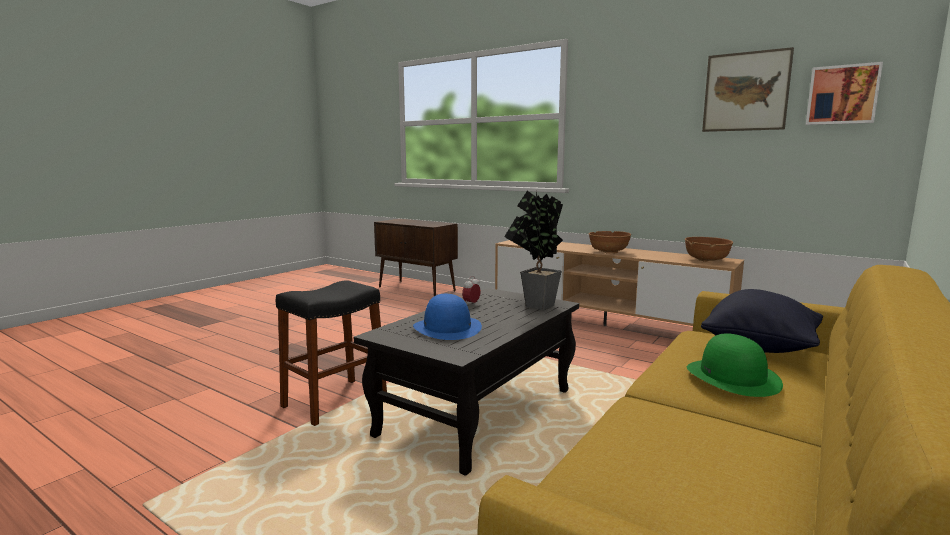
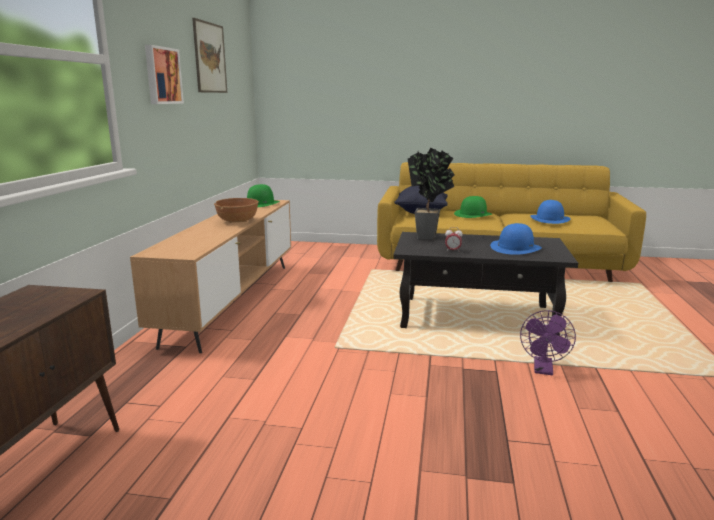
camera: 115 degrees left, 5 degrees up
(335, 401) = (543, 370): black stool -> purple fan
(662, 441) = (550, 219): none -> blue hat
(706, 260) = (260, 203): brown bowl -> green hat
(842, 95) = (237, 69): picture -> picture (162, 75)

